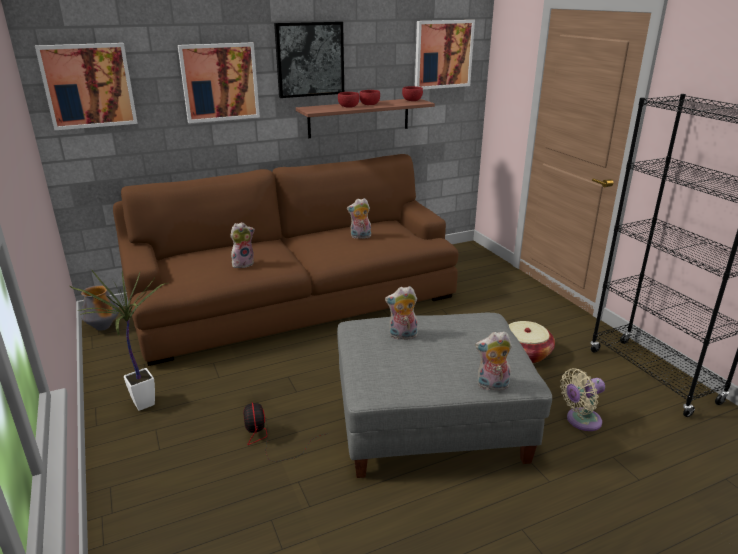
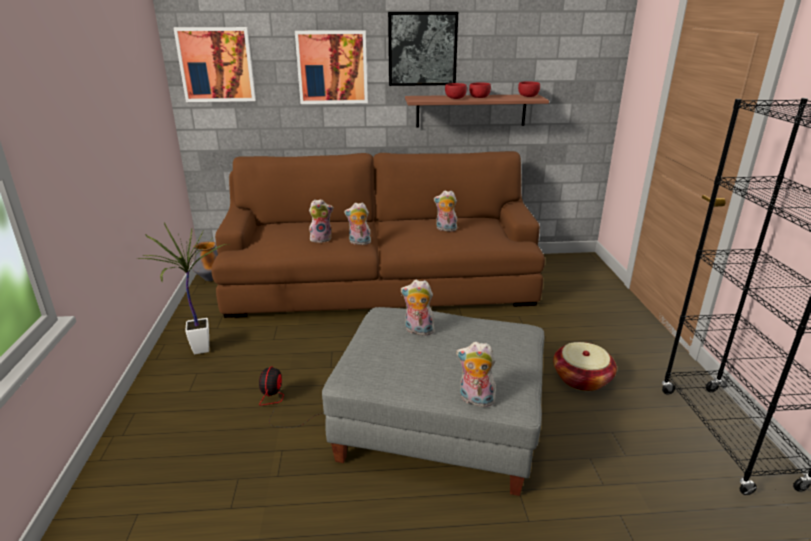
camera: 20 degrees right, 0 degrees up
(284, 262) = (359, 243): none -> plush toy
(443, 54) = (571, 49): picture -> none
(580, 421) = (604, 465): beige fan -> none

